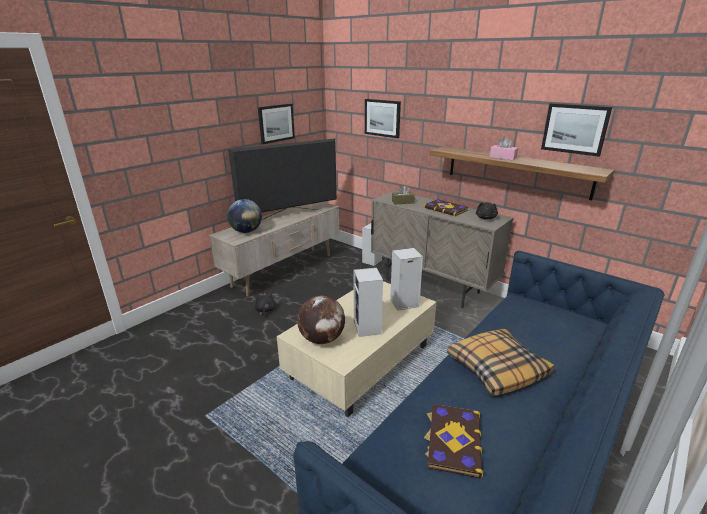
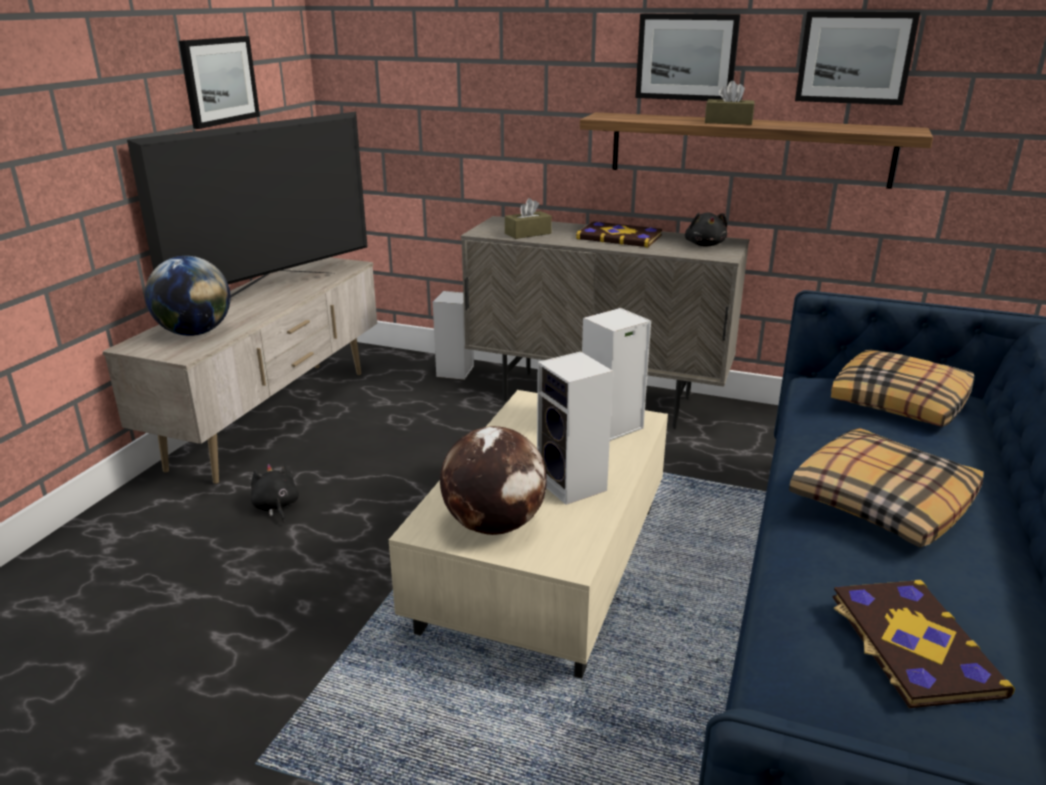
camera: 20 degrees left, 0 degrees up
(382, 118) = (453, 64): picture -> picture (686, 57)
(503, 157) = (728, 122): pink tissue box -> brown tissue box
(552, 318) = (900, 402): none -> pillow

